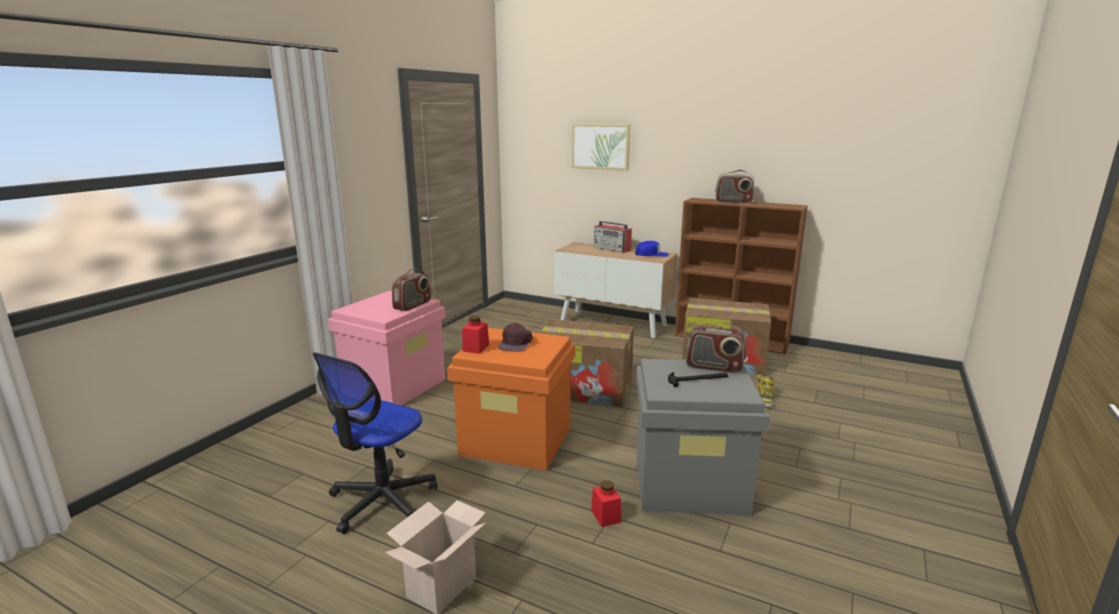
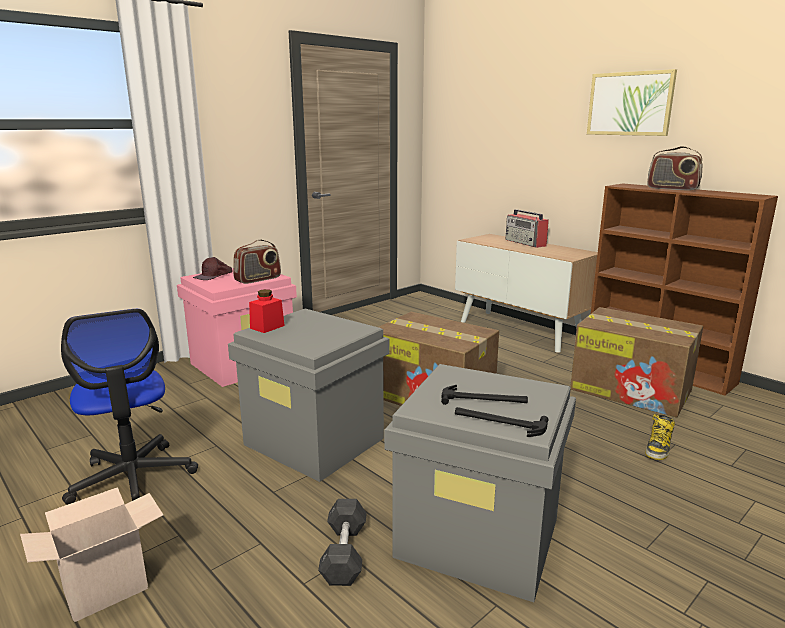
camera: 20 degrees right, 0 degrees up
(382, 501) = (133, 478): office chair -> office chair turned 75 degrees counterclockwise
(516, 343) = (314, 328): brown cap -> brown cap (213, 276)
(517, 441) = (315, 441): orange storage box -> grey storage box
(600, 146) = (523, 121): picture -> picture (630, 104)
(606, 516) = (344, 553): red jar -> grey dumbbell
(651, 254) = (567, 252): blue cap -> none
(714, 367) = (522, 388): radio -> none
(722, 393) = (499, 422): none -> hammer

